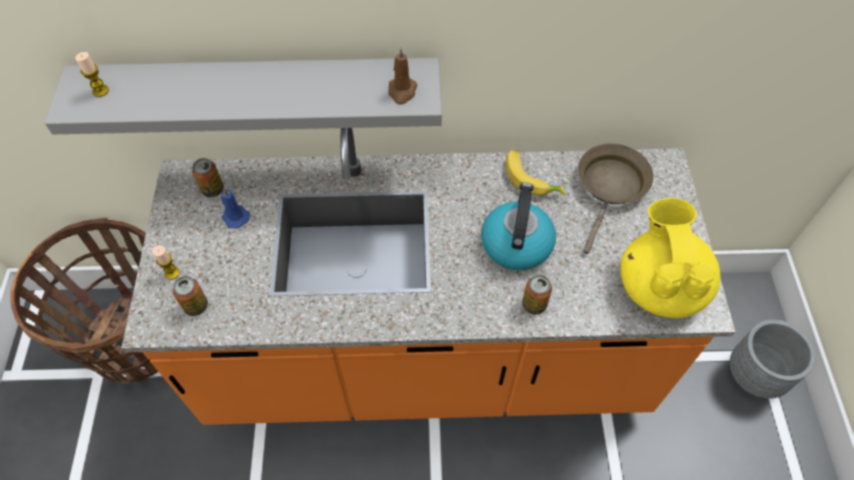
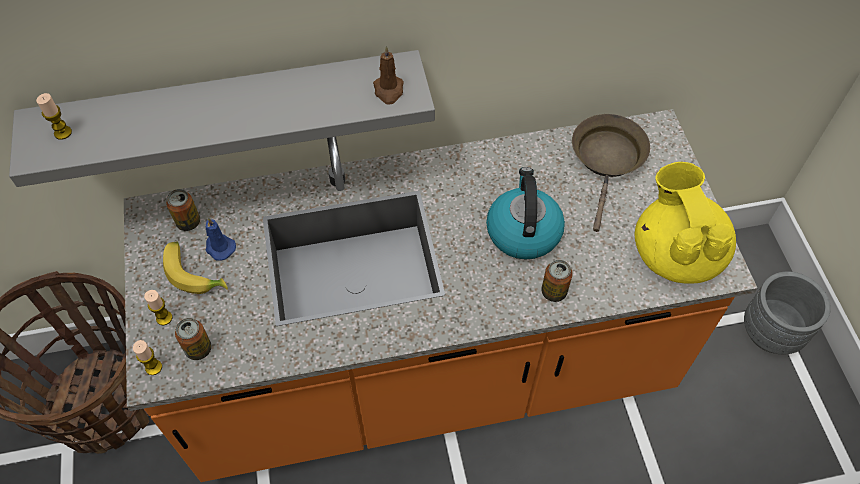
camera: 10 degrees left, 0 degrees up
(152, 316) = (153, 367): none -> candle
(531, 178) = (525, 162): banana -> banana (195, 272)

